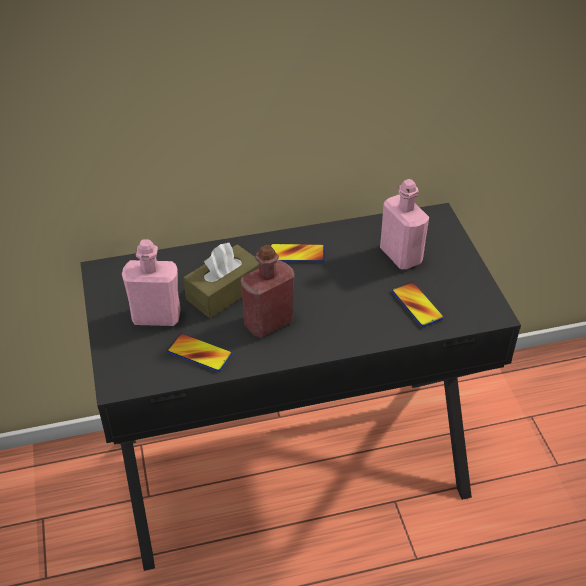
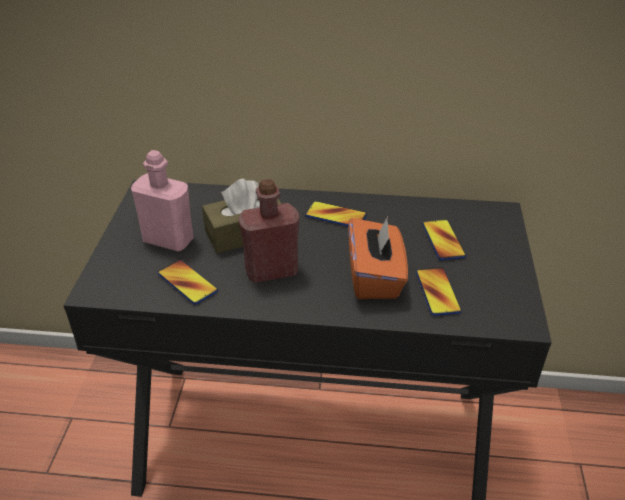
camera: 20 degrees right, 5 degrees down
(360, 305) = (375, 277): none -> orange tissue box
(401, 255) = (443, 240): pink bottle -> phone

